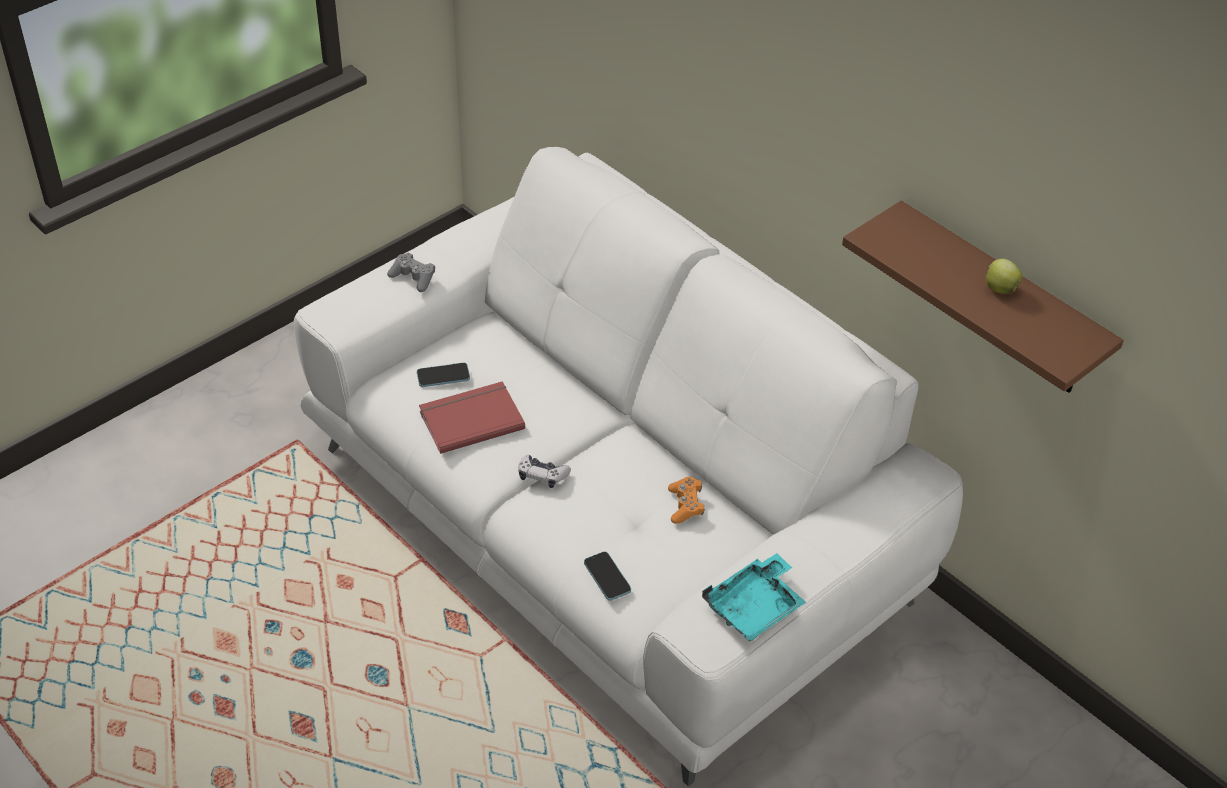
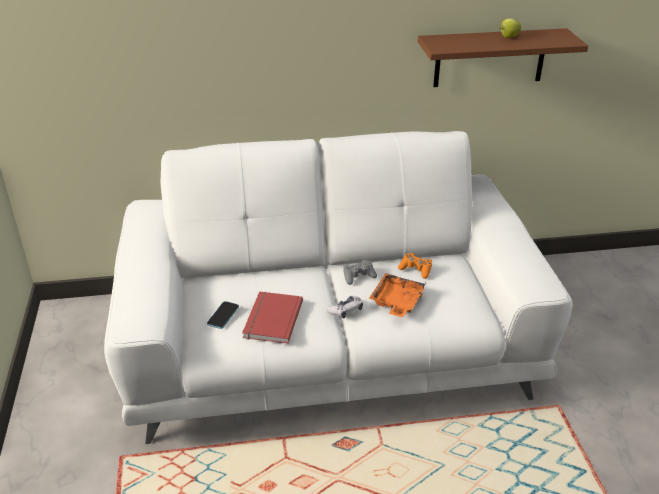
camera: 55 degrees left, 10 degrees down
(413, 277) = (146, 279): grey game controller -> grey game controller (358, 276)
(599, 515) = (396, 302): none -> orange tray
(607, 577) = (446, 318): phone -> none
(755, 608) = (532, 263): turquoise tray -> none

